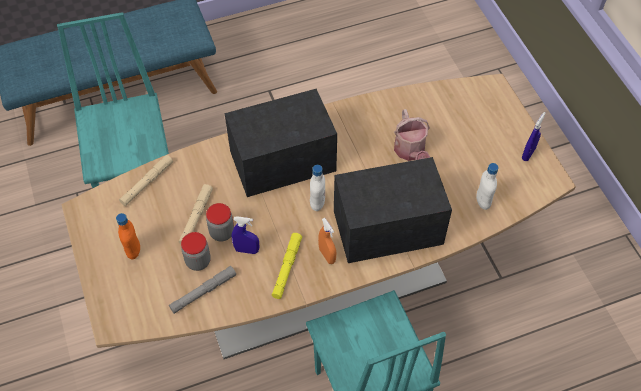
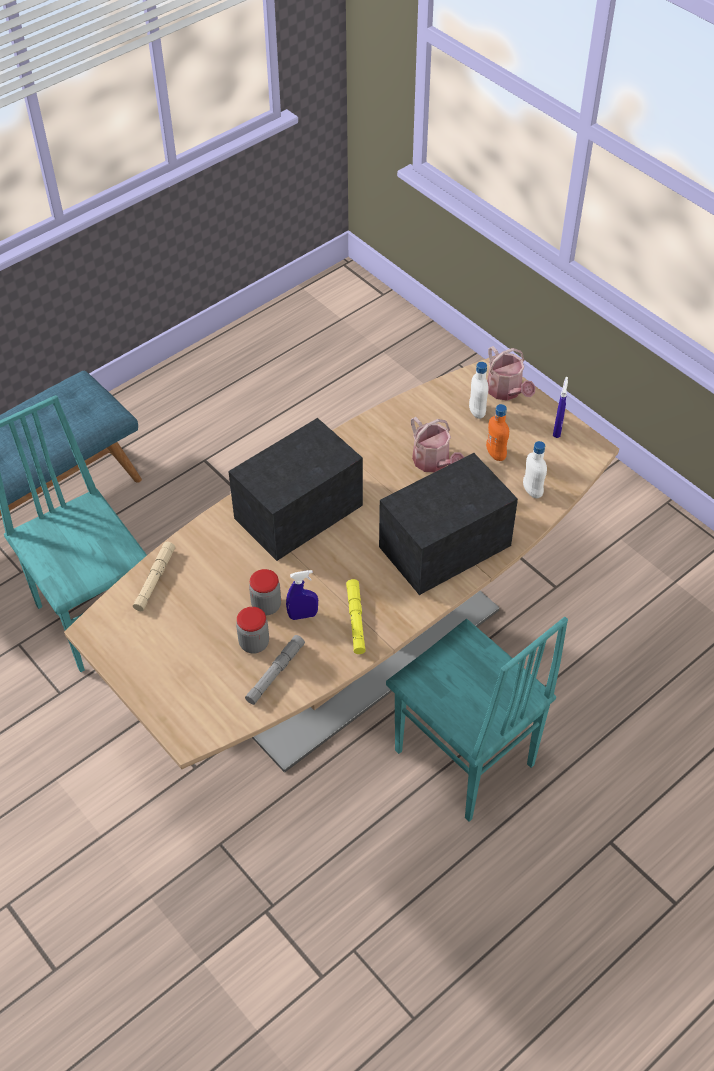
camera: 20 degrees left, 5 degrees down
(133, 250) = (174, 655): orange bottle -> orange bottle (496, 454)
(196, 217) = (229, 598): beige flashlight -> none
(317, 203) = (357, 544): white bottle -> white bottle (477, 412)
(327, 255) = (393, 594): orange spray bottle -> none
(499, 108) = (506, 391): none -> watering can

